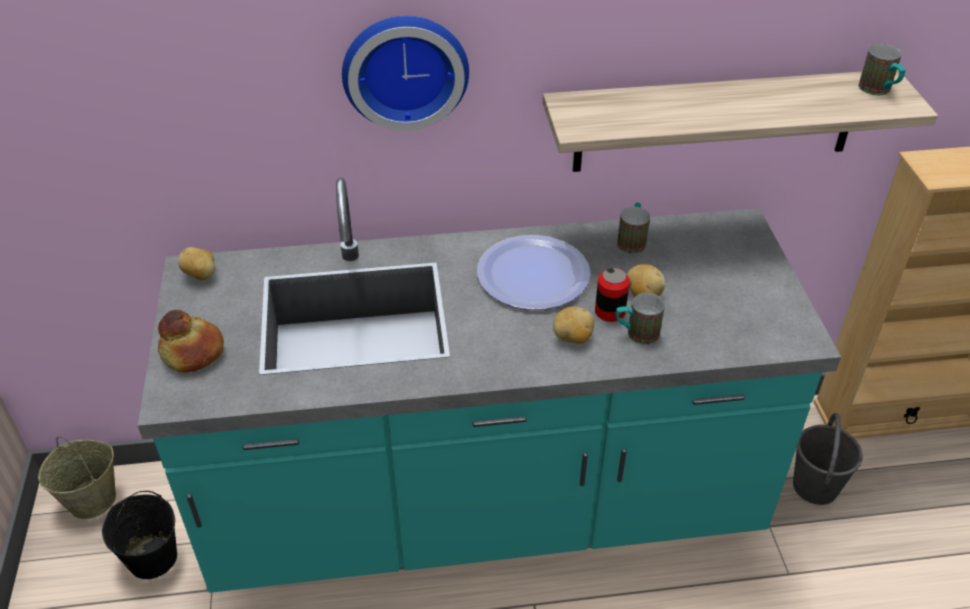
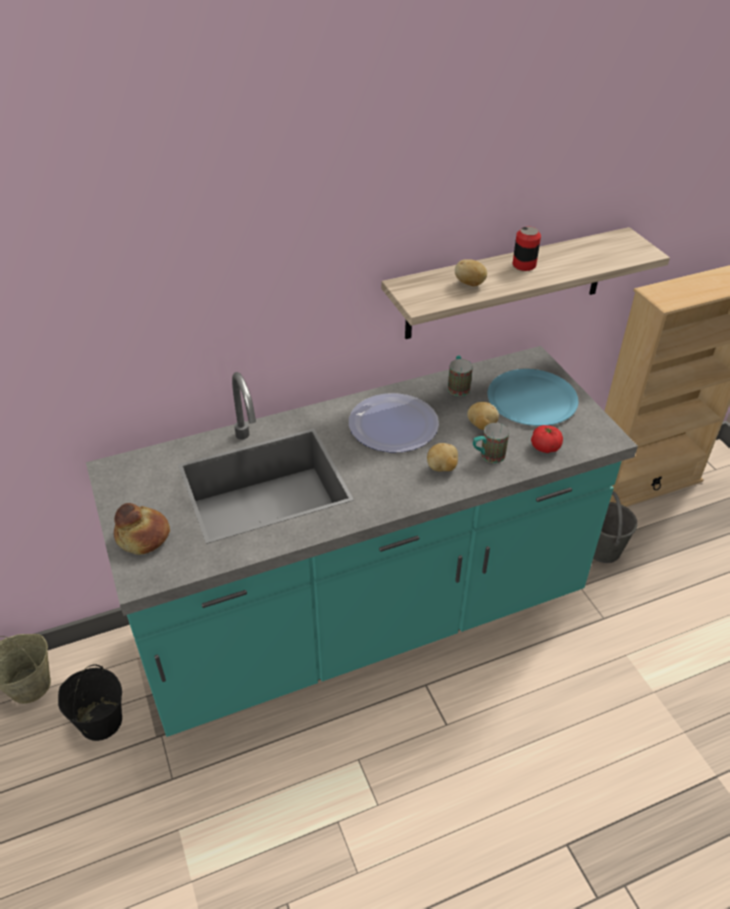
camera: 15 degrees left, 0 degrees up
(201, 275) = (123, 472): potato -> potato (470, 284)
(405, 69) = (275, 276): wall clock -> none
(610, 312) = (462, 443): can -> can (524, 265)
(715, 336) = (545, 447): none -> tomato
(721, 273) = (532, 399): none -> blue plate
(878, 91) = (623, 245): mug -> none

